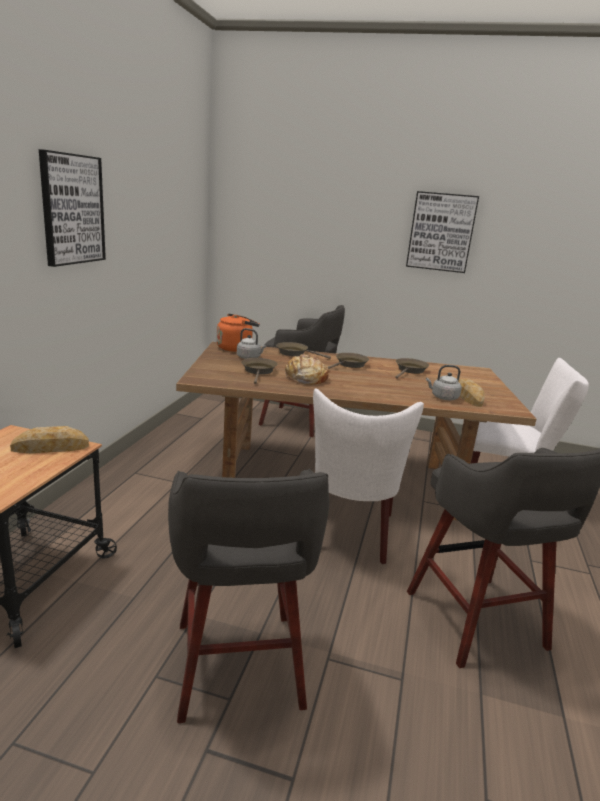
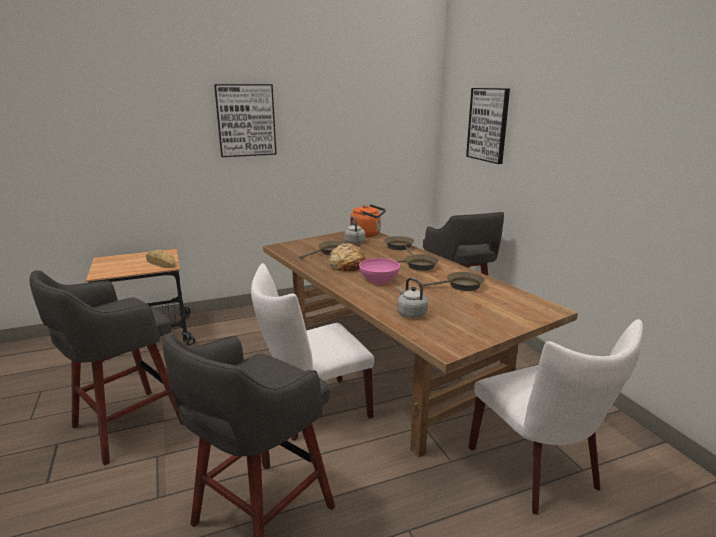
camera: 55 degrees right, 0 degrees up
(360, 382) = (378, 280): none -> pink bowl
(441, 232) = (601, 133): picture -> picture (488, 124)
(467, 396) = (439, 321): bread -> none

